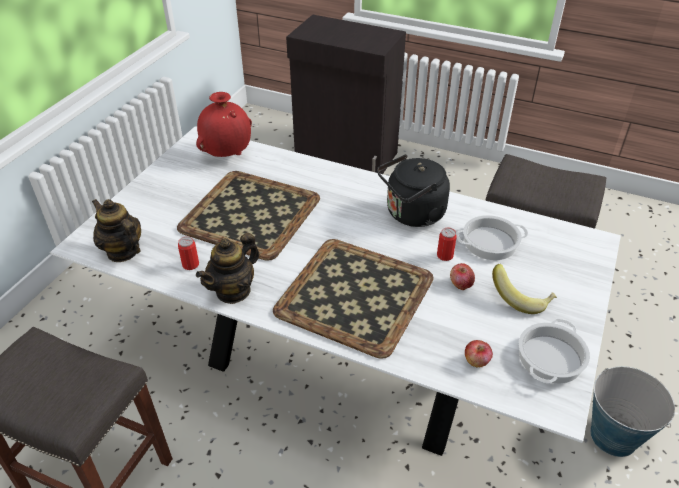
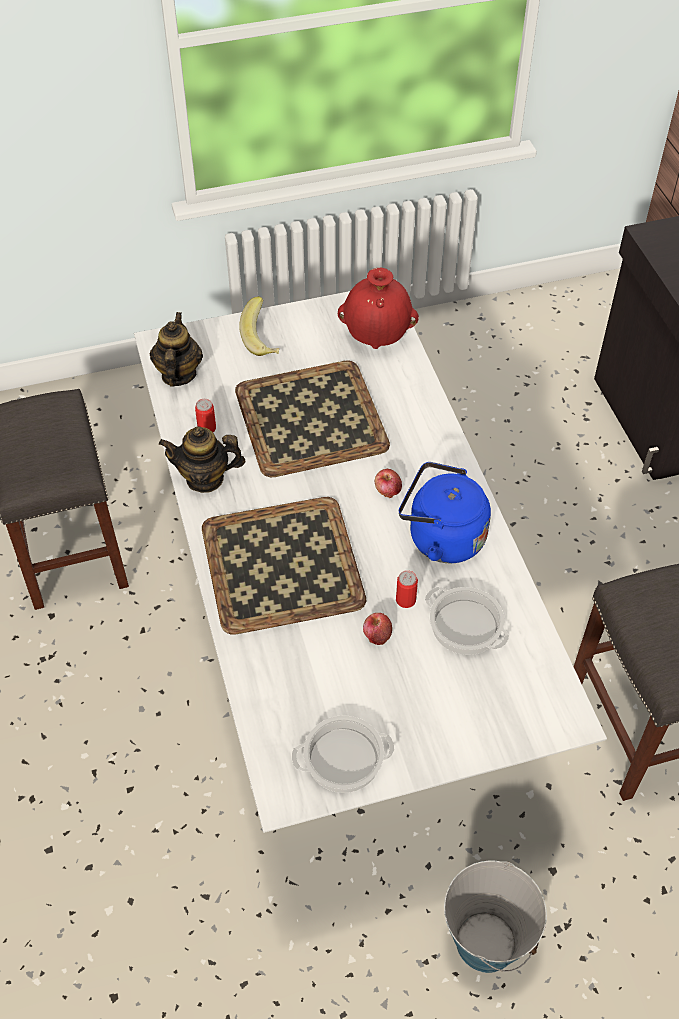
camera: 50 degrees right, 10 degrees up
(412, 215) = (441, 537): black kettle -> blue kettle
(476, 361) = (285, 702): apple -> apple (387, 490)
(521, 298) = (404, 695): banana -> banana (263, 340)

